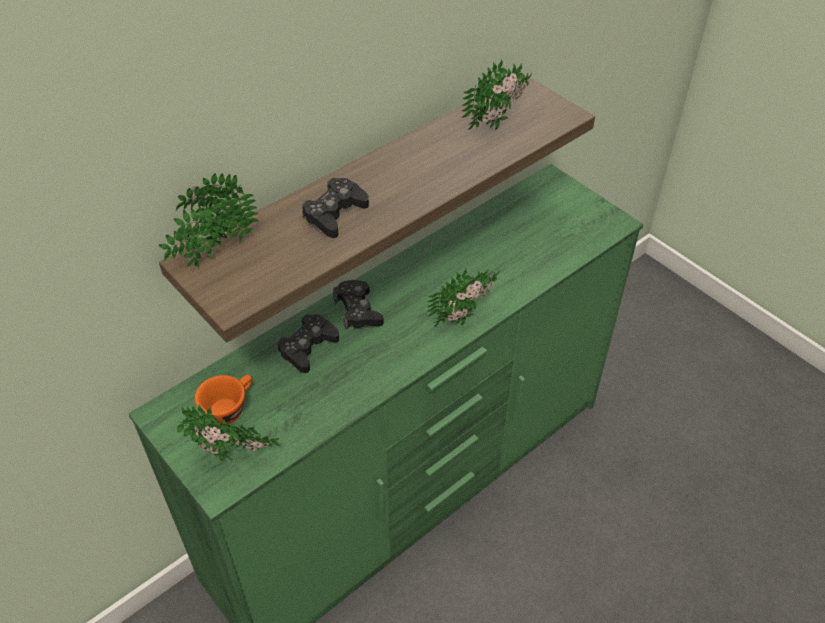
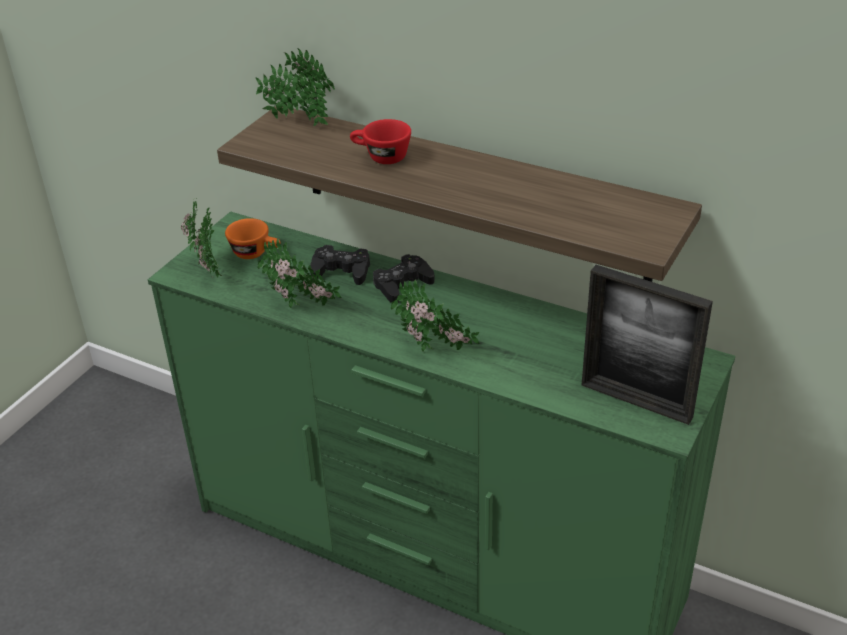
camera: 70 degrees right, 10 degrees down
(335, 213) = (381, 157): black game controller -> red cup
(498, 123) = (589, 208): potted plant -> potted plant (301, 308)
(578, 226) = (636, 401): none -> picture frame

